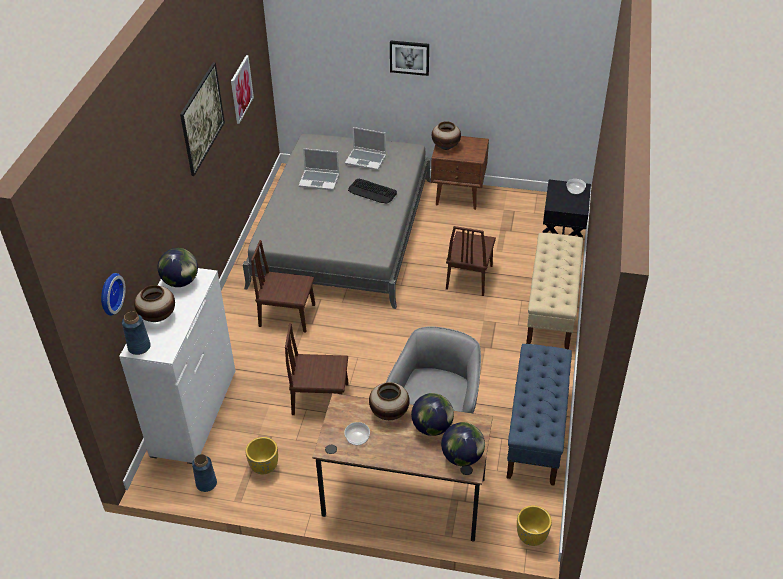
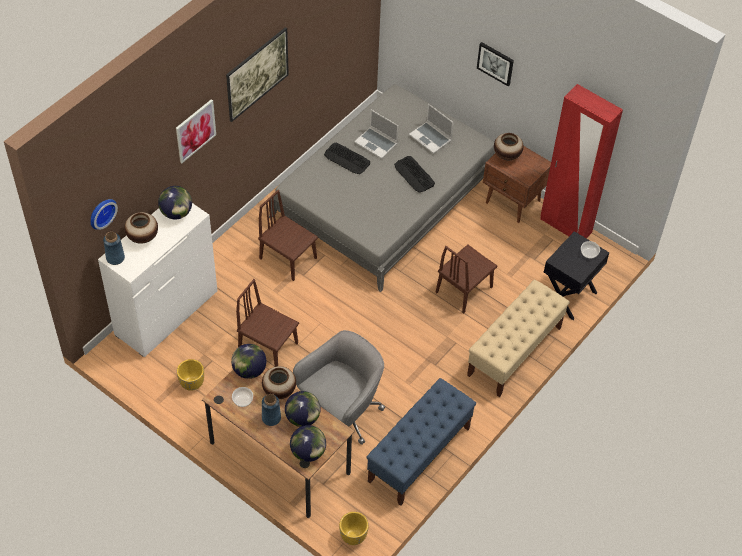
camera: 25 degrees right, 10 degrees up
(206, 483) = (143, 376): blue vase -> blue vase (271, 418)
(241, 89) = (324, 43): picture -> picture (195, 130)
(301, 201) = (347, 159): none -> keyboard
(344, 407) = (249, 370): none -> globe
(516, 197) = (565, 226): none -> red wardrobe

